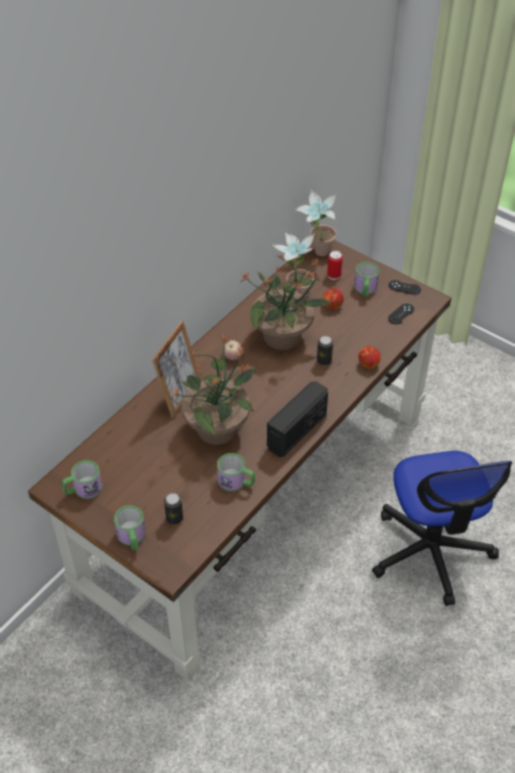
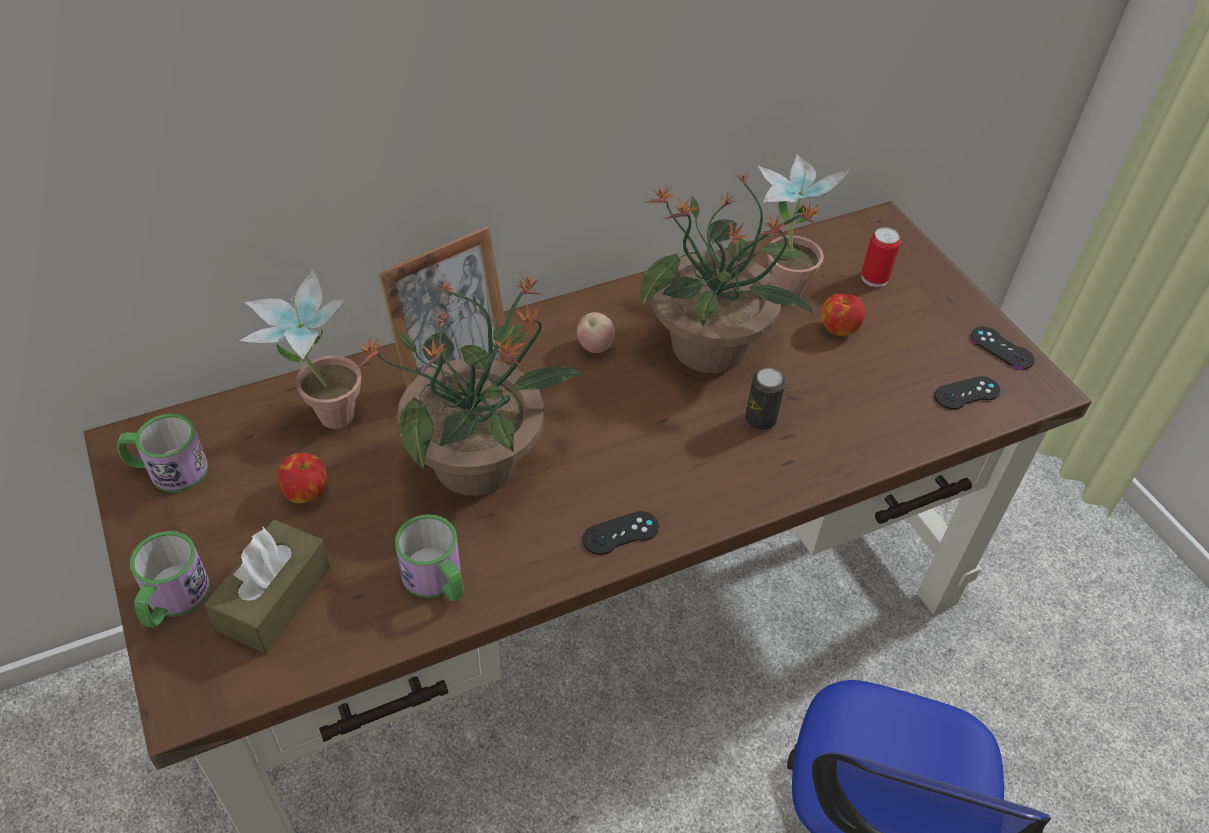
camera: 25 degrees right, 0 degrees up
(174, 518) = (274, 598): can -> brown tissue box
(297, 431) = (620, 533): radio -> black game controller
(316, 253) = (865, 230): potted plant -> potted plant (323, 415)
(365, 290) = (920, 324): mug -> none
(368, 364) = (845, 461): apple -> apple (307, 492)

